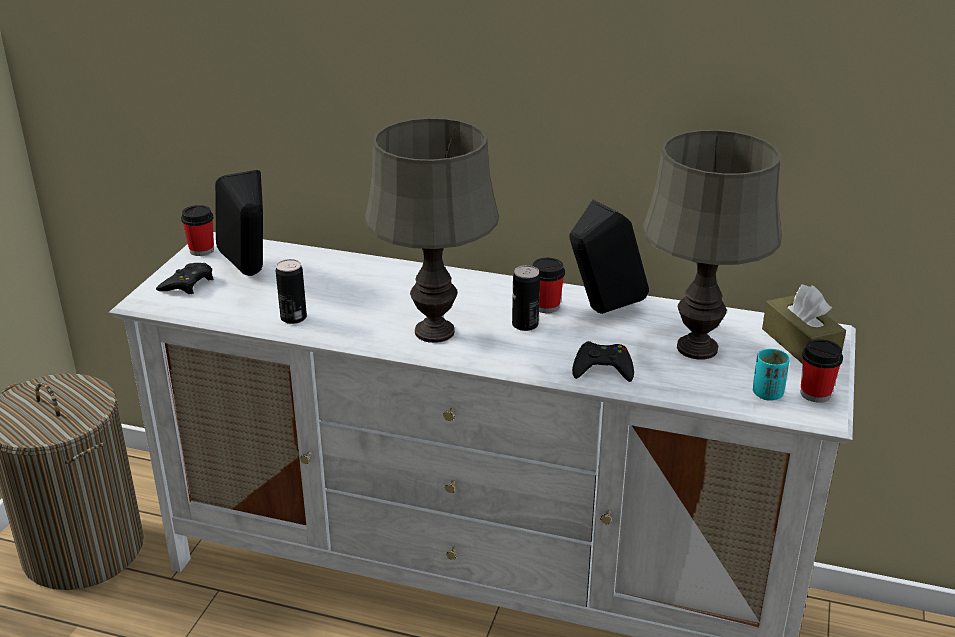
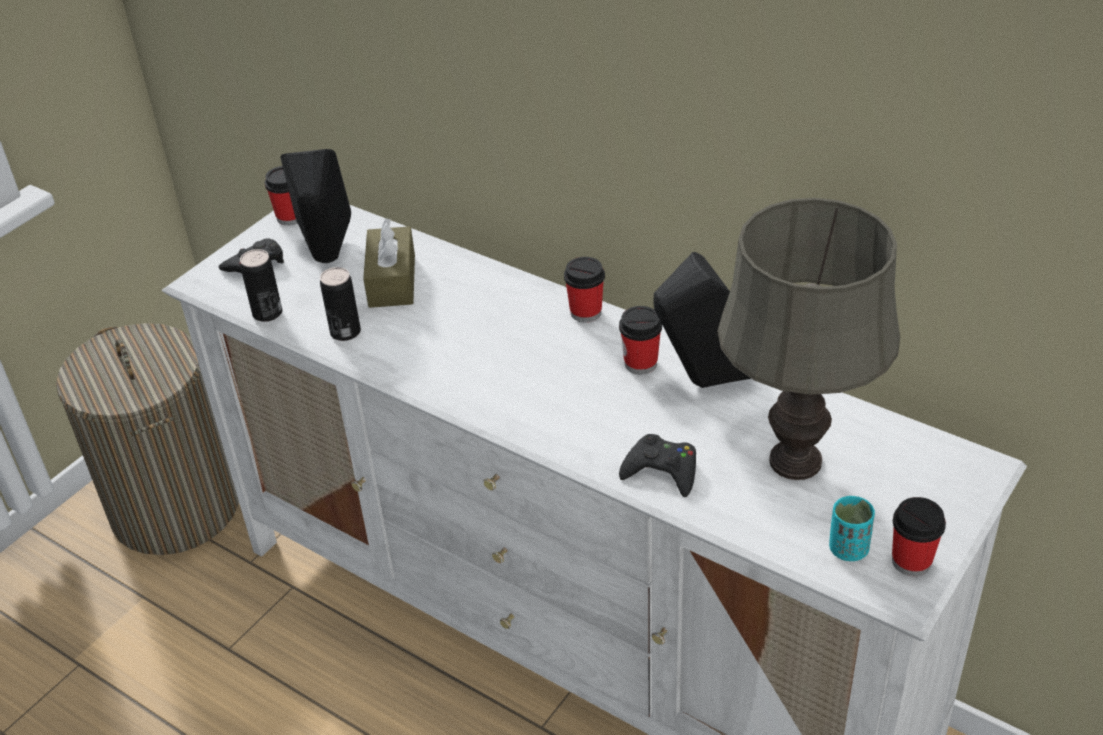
camera: 20 degrees right, 10 degrees up
(434, 331) = (491, 379): grey table lamp -> none
(484, 281) = (585, 312): none -> cup
(525, 325) = (601, 387): can -> can (267, 313)
(800, 344) = (934, 478): brown tissue box -> brown tissue box (392, 281)

